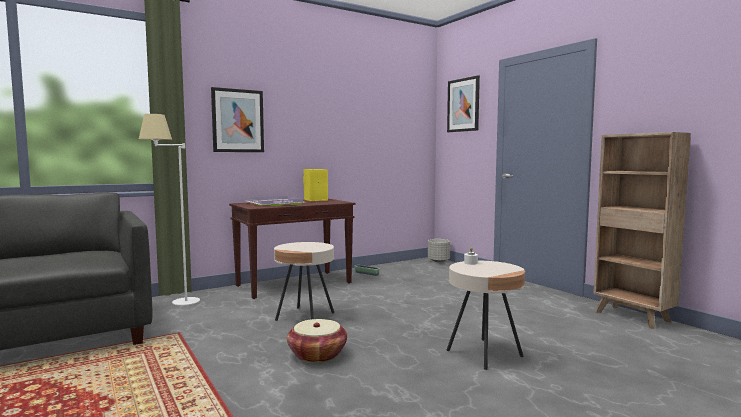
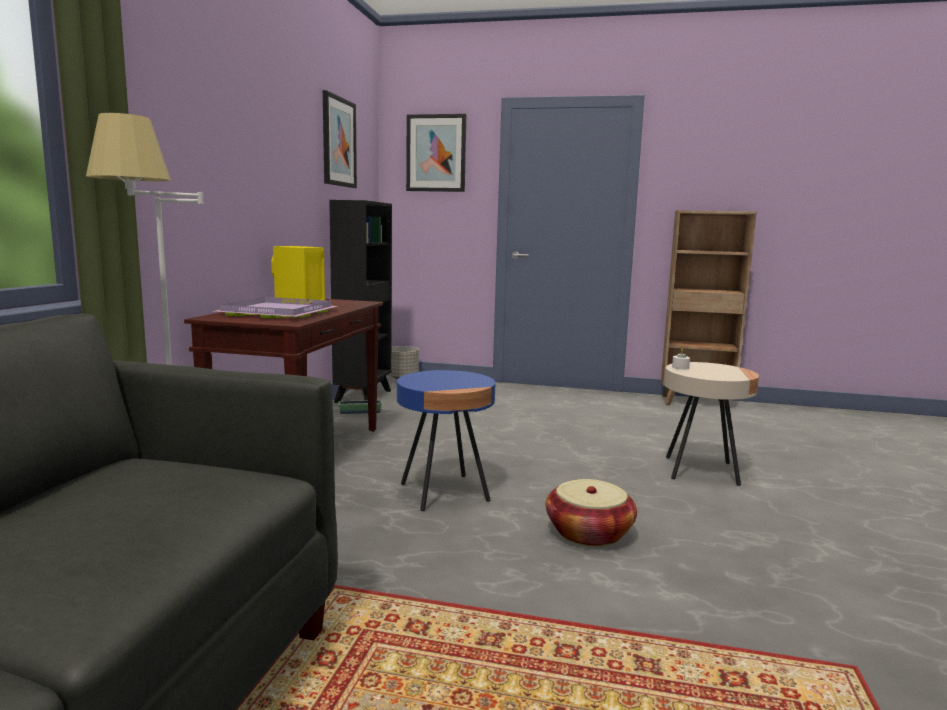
camera: 45 degrees left, 5 degrees up
(238, 121) = (186, 146): picture -> picture (338, 142)
(305, 316) = (444, 492): beige side table -> blue side table
(391, 266) = (364, 396): none -> black bookcase

